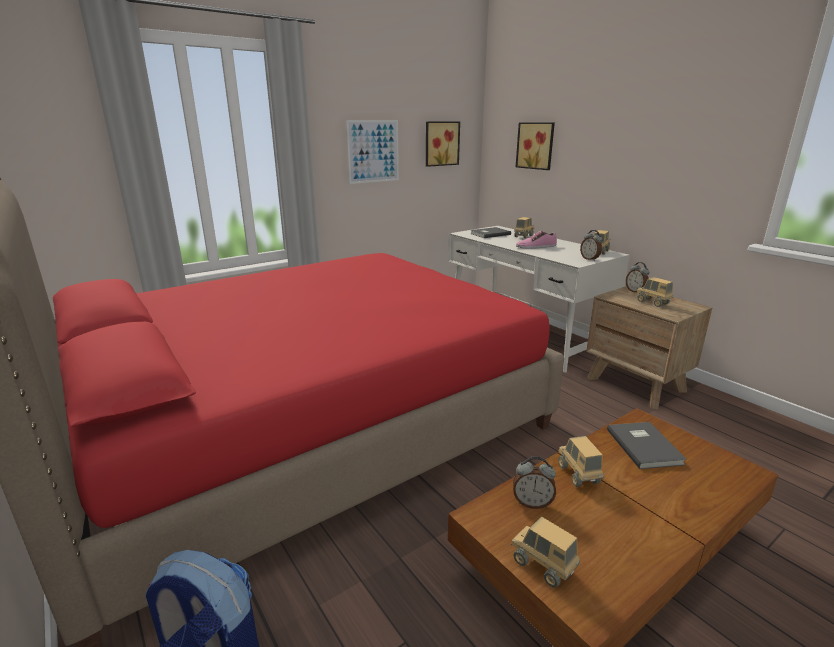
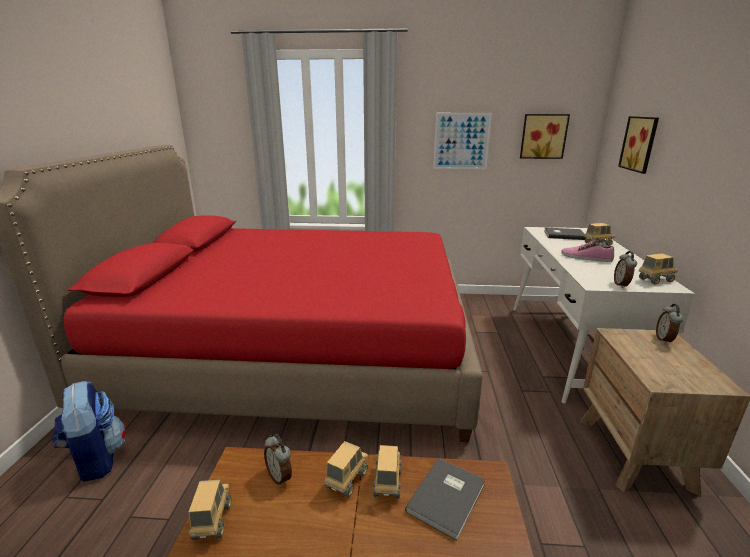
camera: 40 degrees right, 0 degrees up
(653, 303) = (662, 359): toy truck -> toy truck (387, 483)

